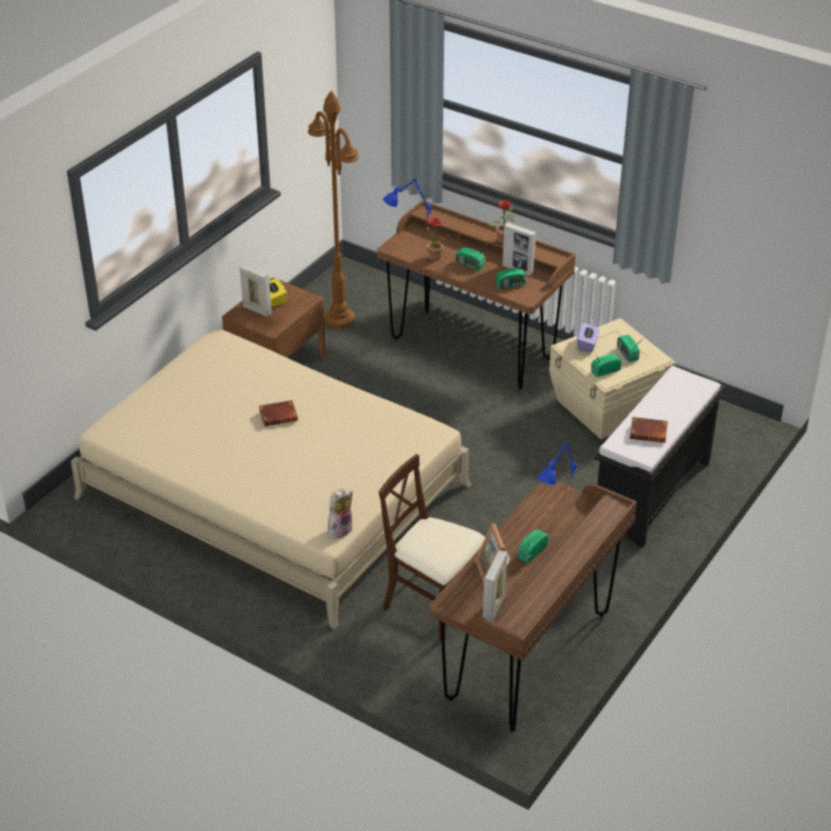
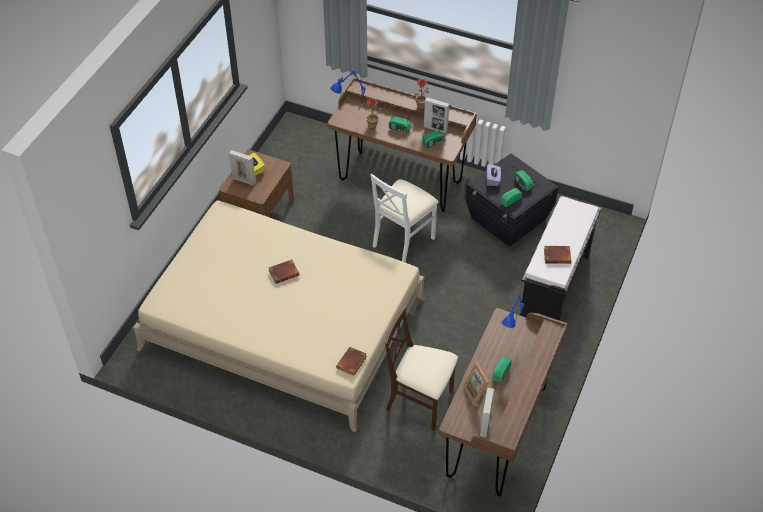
camera: 10 degrees left, 10 degrees up
(339, 319) = (296, 167): brown floor lamp -> none
(339, 529) = (352, 364): plush toy -> brown book
(458, 416) = (403, 240): none -> white chair
(607, 408) = (508, 220): beige storage box -> black storage box

